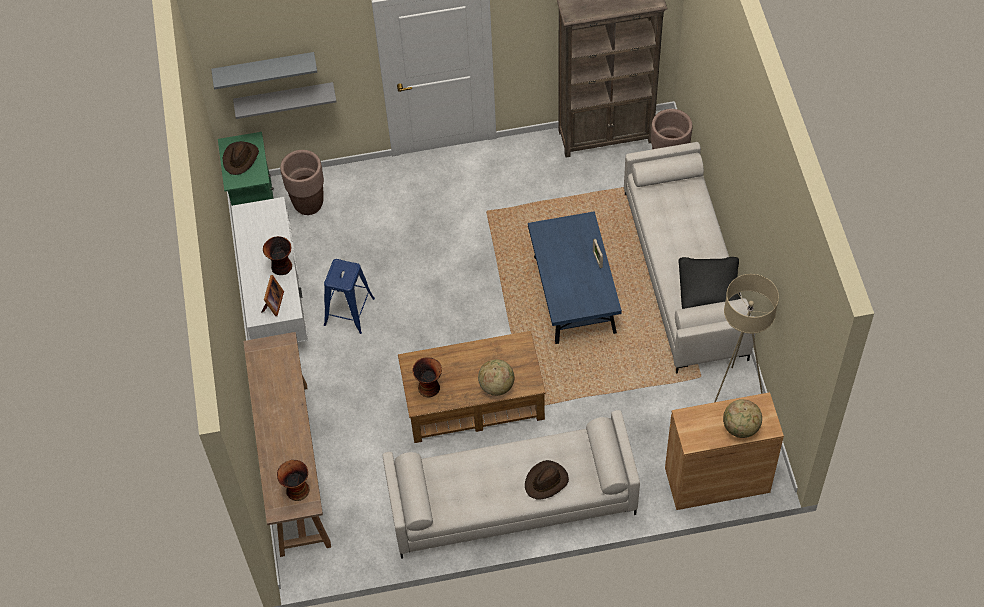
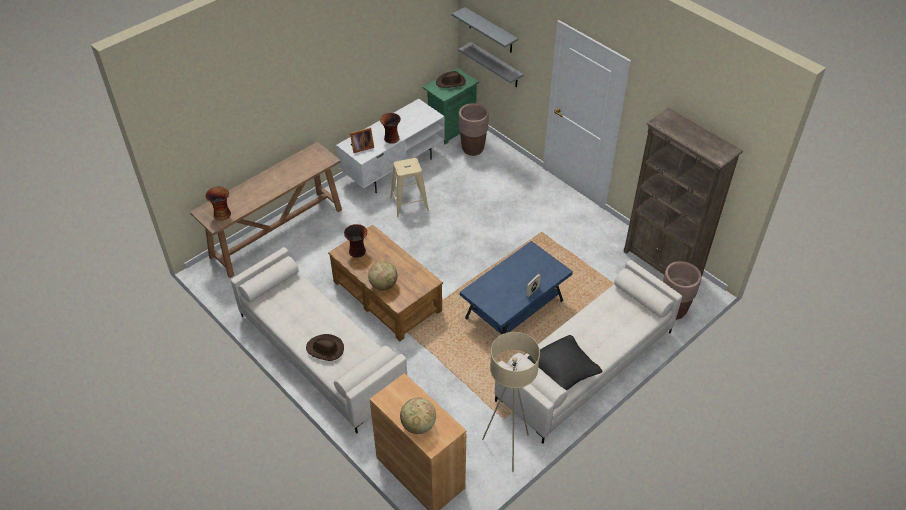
camera: 55 degrees right, 10 degrees down
(349, 312) = (409, 204): blue stool -> beige stool

